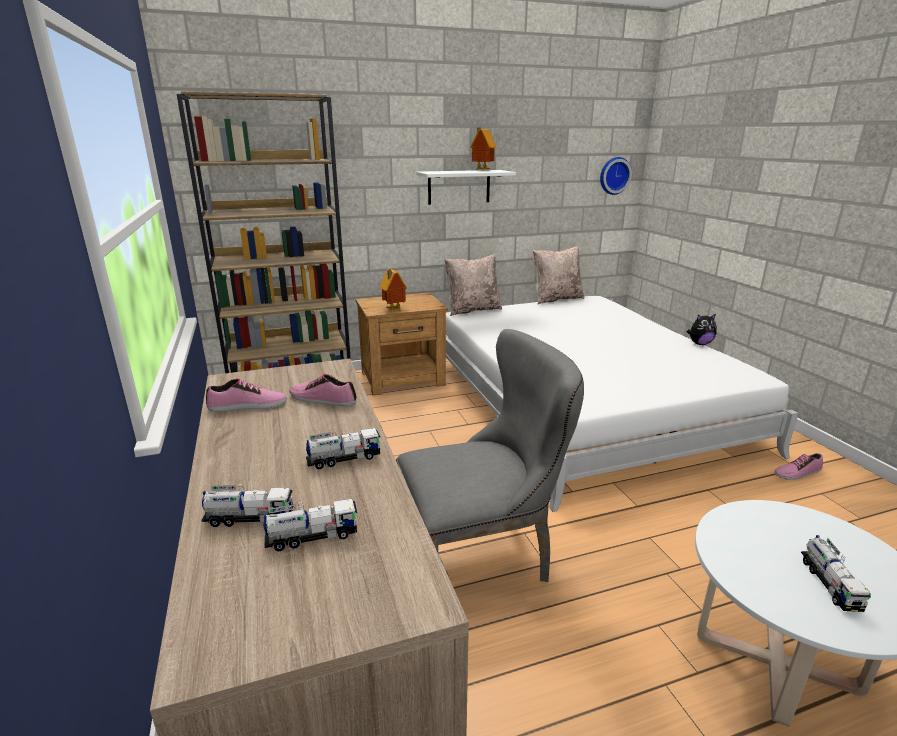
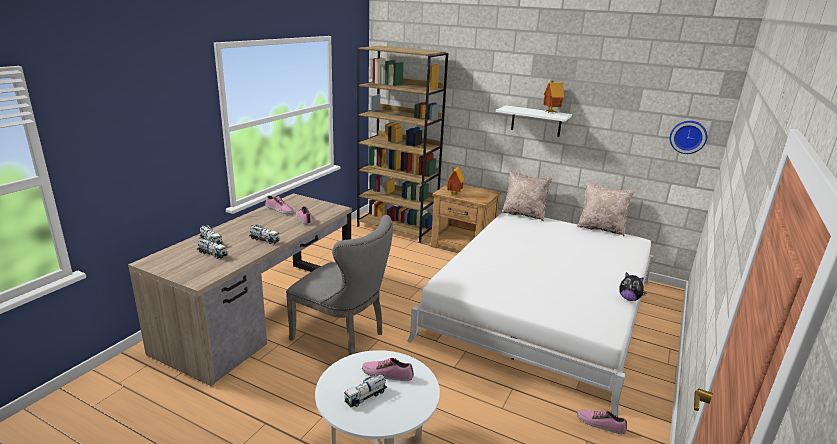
camera: 45 degrees right, 0 degrees up
(772, 538) = (387, 374): none -> shoe

